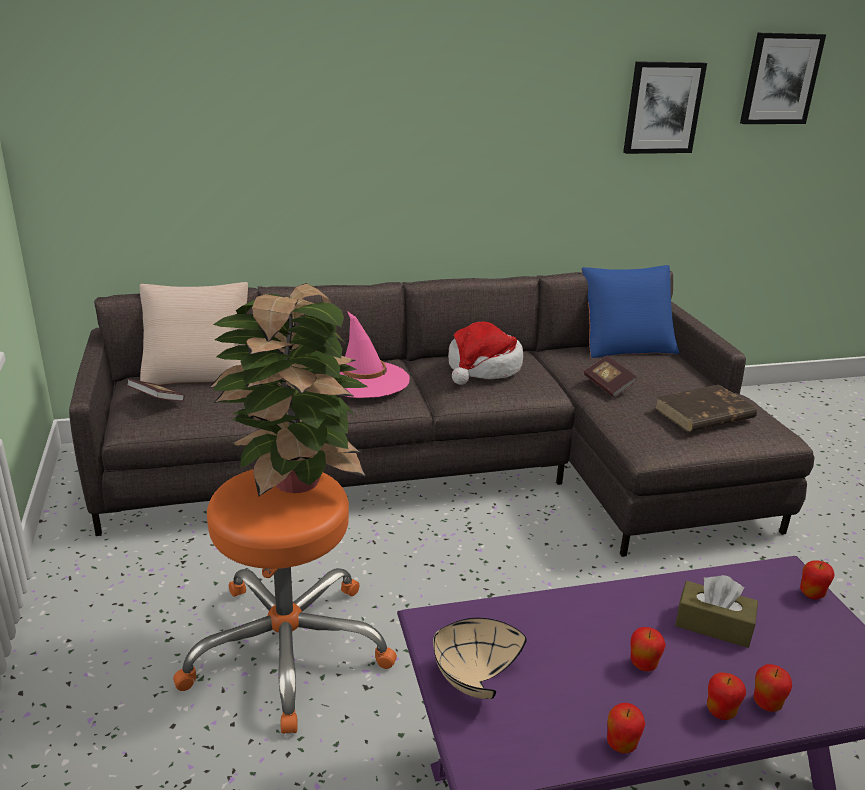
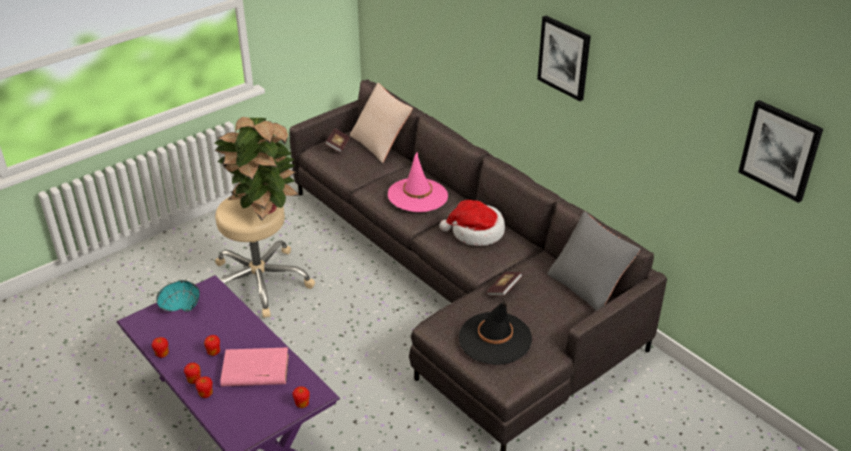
camera: 65 degrees right, 10 degrees up
(288, 648) = (259, 283): orange stool -> beige stool
(470, 678) = (181, 305): beige bowl -> turquoise bowl
(625, 345) = (588, 285): blue pillow -> grey pillow
(663, 108) = (676, 125): picture -> picture (564, 57)
(703, 414) = (495, 338): brown book -> black hat
(713, 625) = (255, 371): brown tissue box -> pink book

